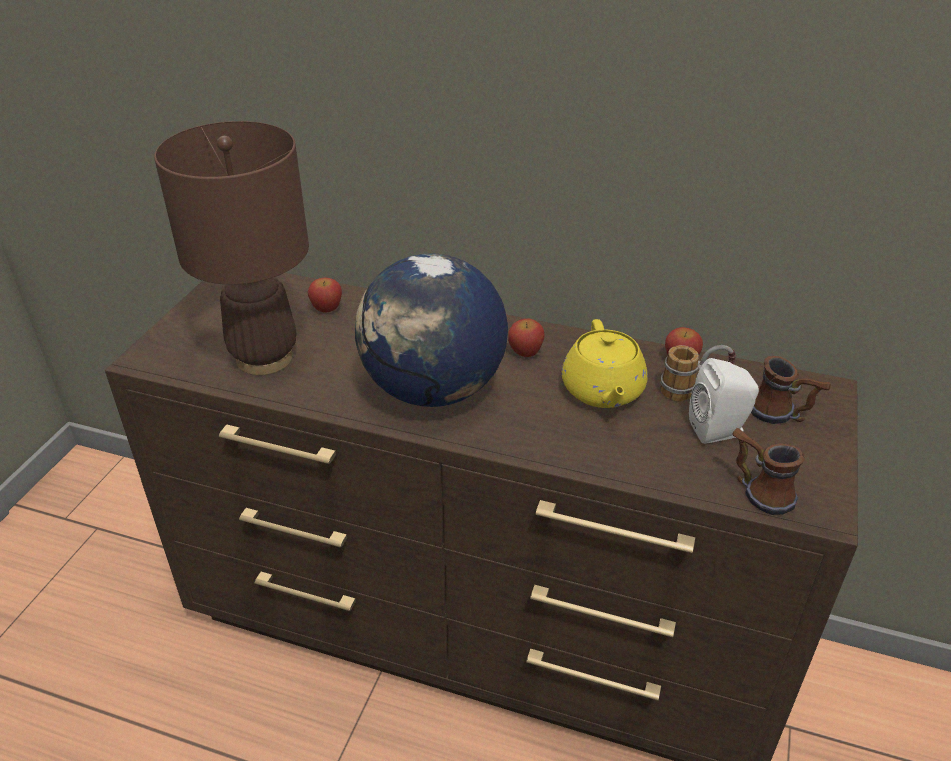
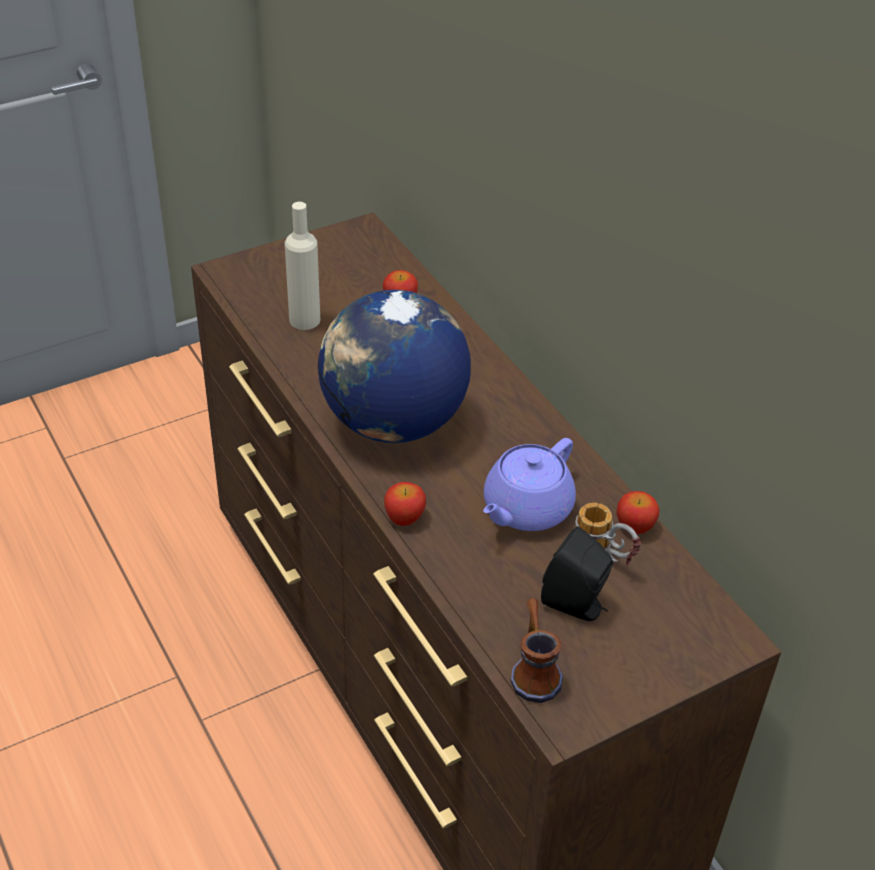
camera: 40 degrees right, 5 degrees up
(265, 358) = (304, 320): brown table lamp -> beige bottle
(525, 352) = (509, 435): apple -> apple (404, 517)
(602, 391) = (525, 509): yellow teapot -> purple teapot
(719, 431) = (576, 605): white speaker -> black speaker
(782, 415) = (654, 630): mug -> none

